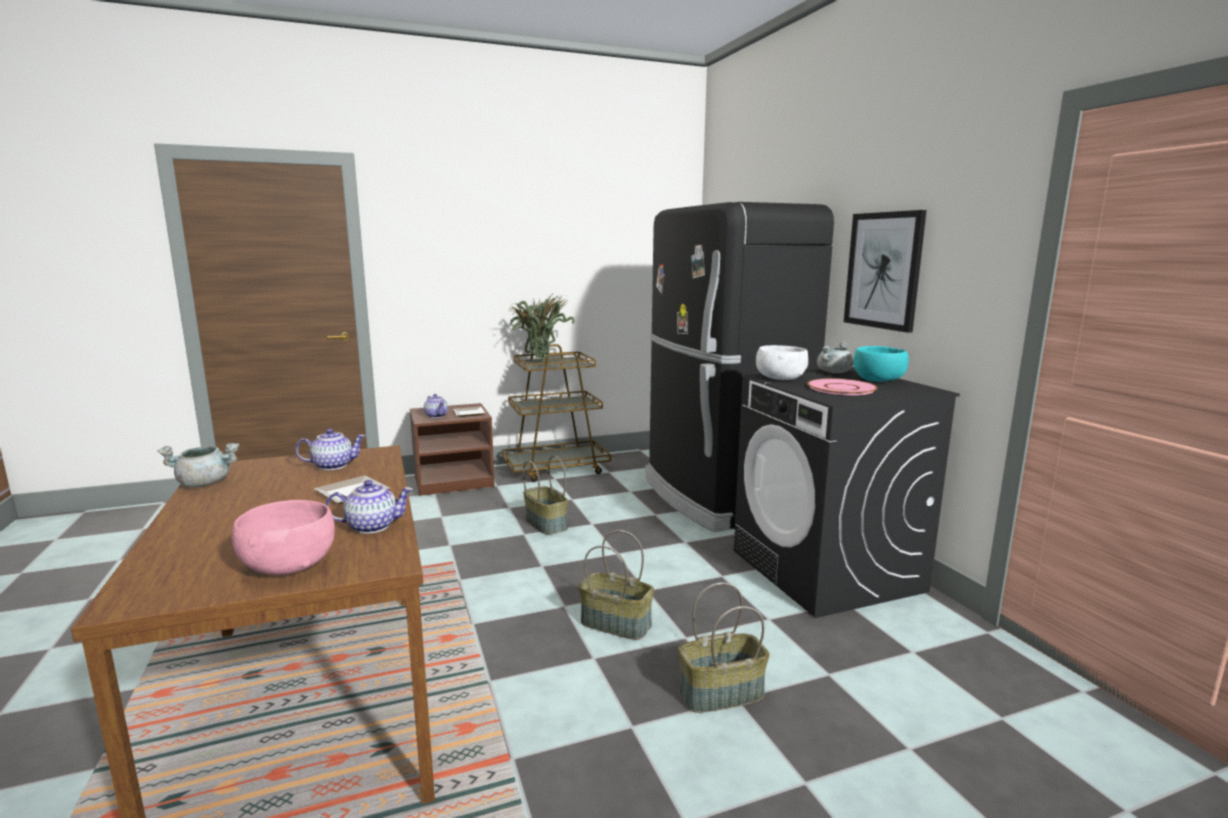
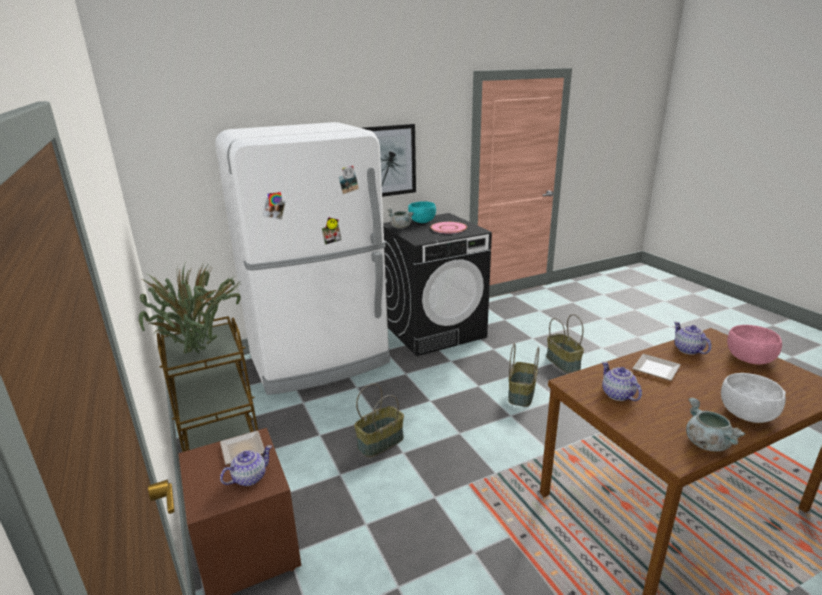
camera: 95 degrees left, 10 degrees up
(718, 497) = (321, 360): black fridge -> white fridge
(780, 379) = (426, 238): white bowl -> white bowl (747, 414)

